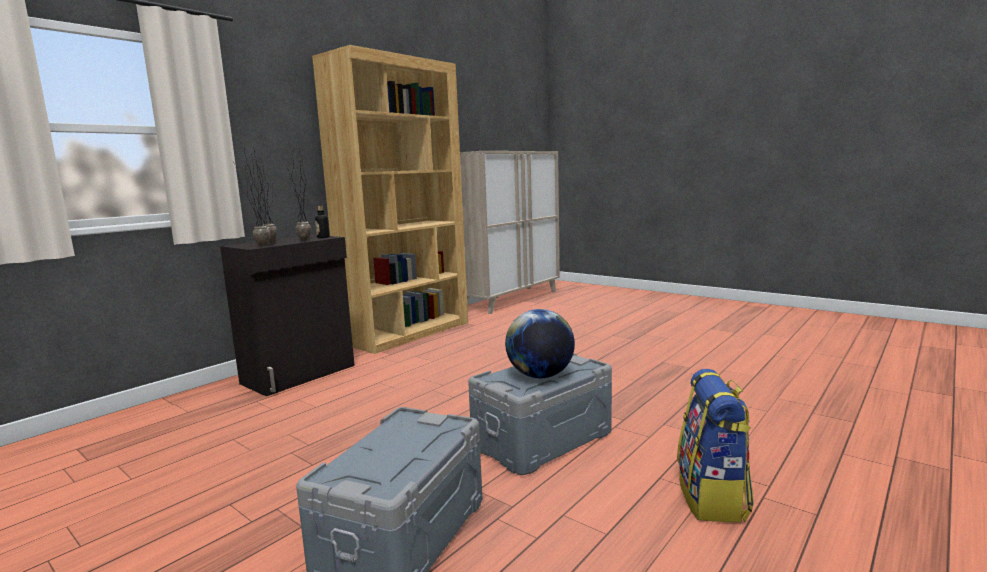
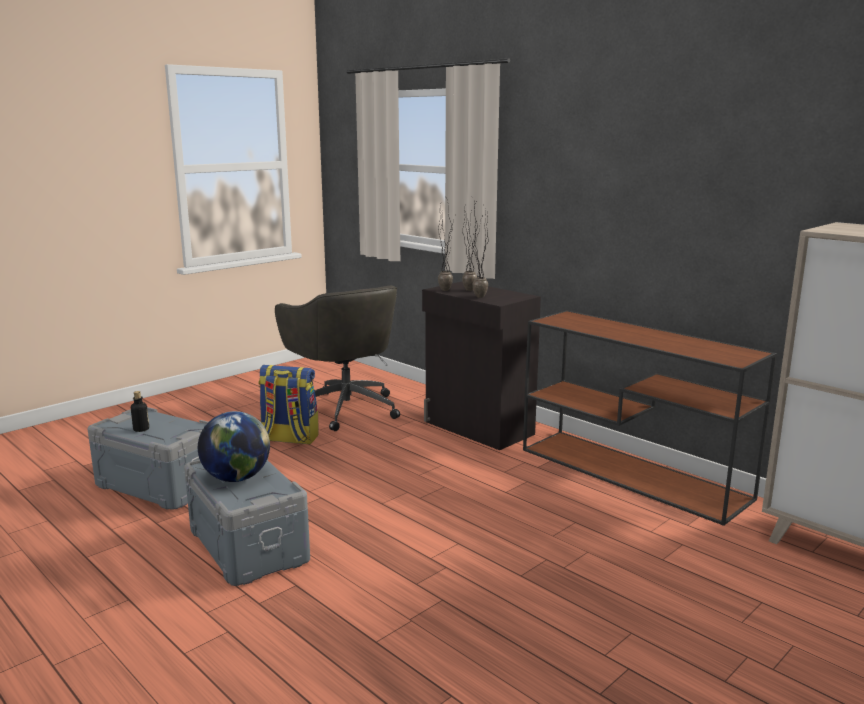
camera: 95 degrees right, 5 degrees up
(180, 444) = (345, 408): none -> grey office chair
(323, 237) = (499, 300): bottle -> bottle (141, 429)
(408, 333) = (634, 474): brown bookcase -> brown console table
(713, 498) = (72, 621): backpack -> backpack (289, 439)

